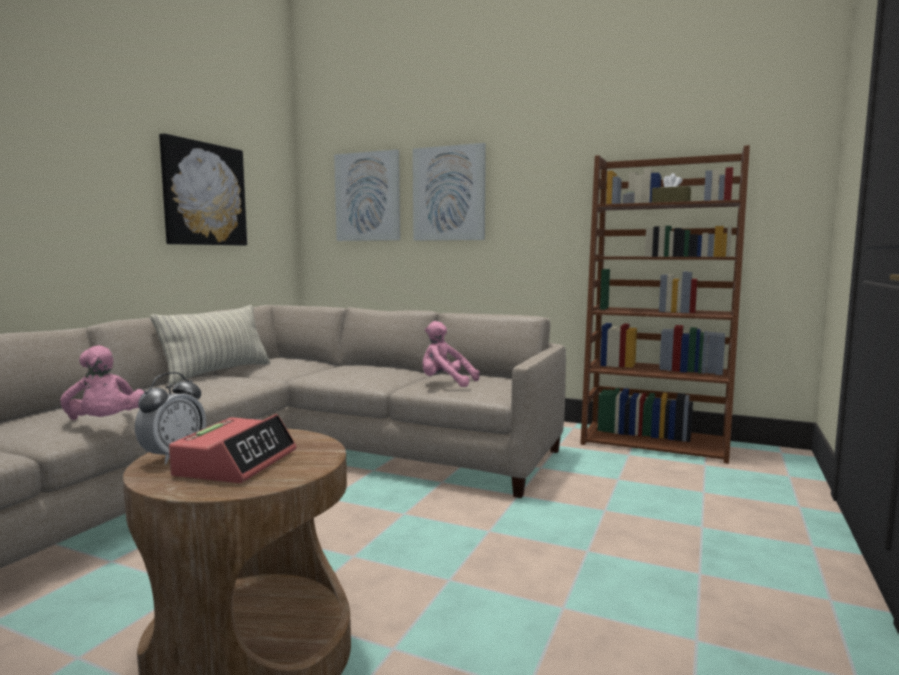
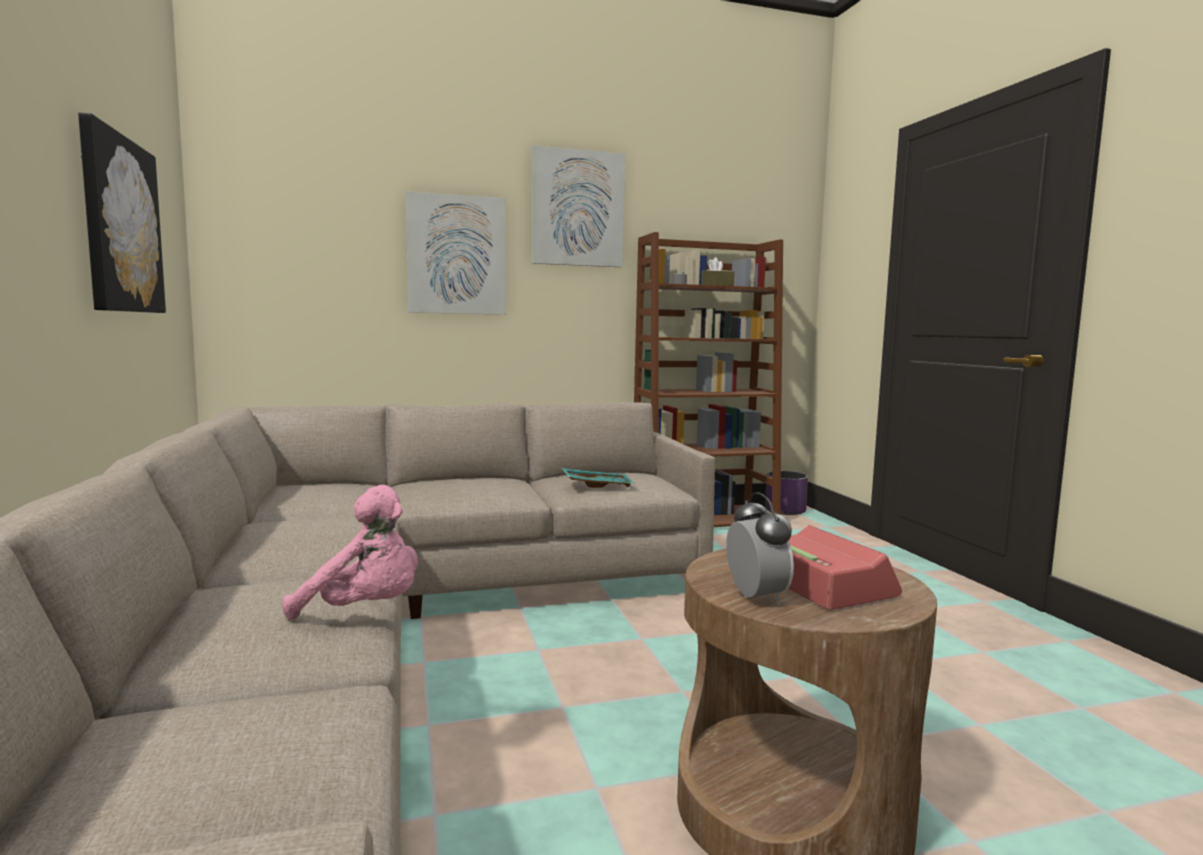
camera: 40 degrees left, 0 degrees up
(217, 373) = (269, 518): pillow -> none
(368, 197) = (329, 248): picture -> picture (577, 208)
(445, 383) = (597, 485): pink plush toy -> turquoise tray
(771, 451) = (785, 510): none -> purple planter

